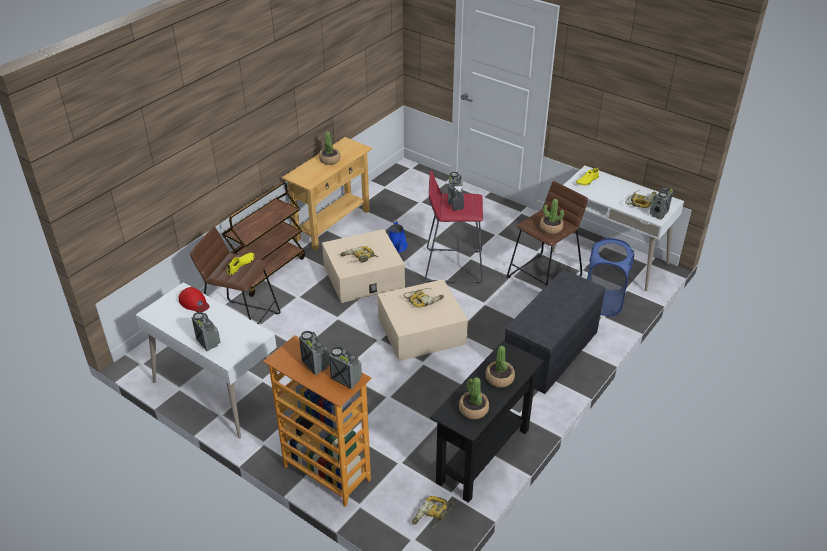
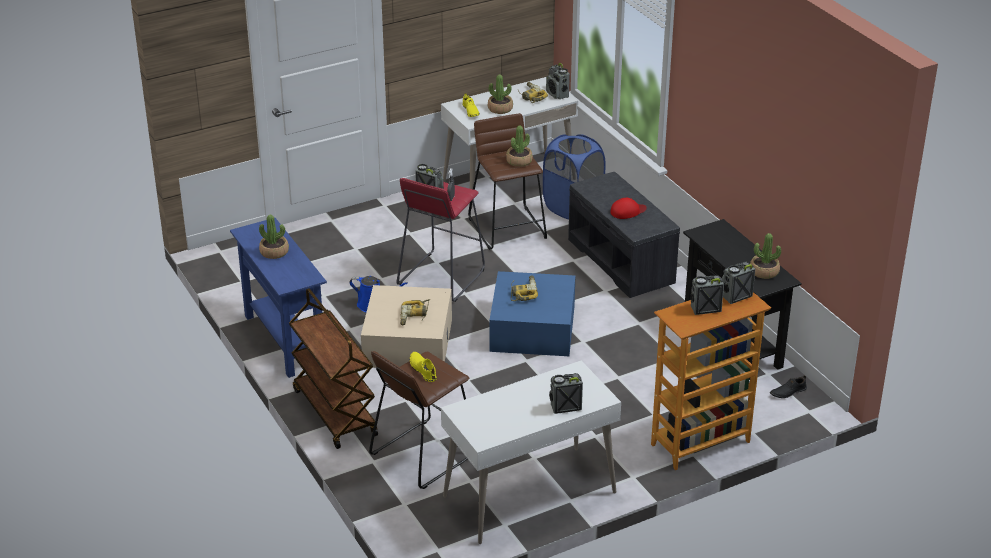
camera: 65 degrees left, 5 degrees down
(194, 302) = (487, 405): red cap -> red cap (627, 211)
(332, 225) = (284, 340): beige console table -> blue console table
(421, 331) = (532, 328): beige storage box -> blue storage box
(433, 516) = (788, 392): power drill -> black shoe
(499, 378) = (733, 247): potted plant -> potted plant (500, 109)

